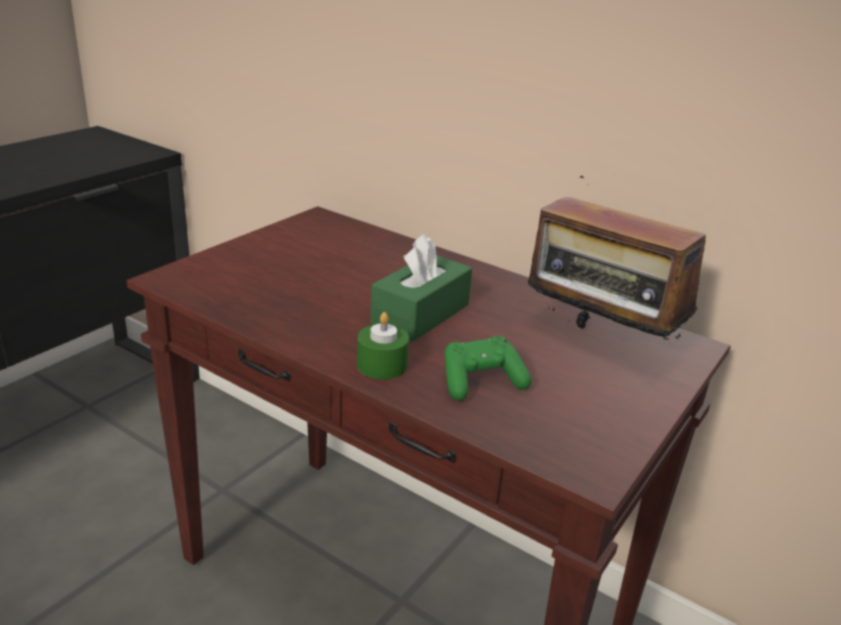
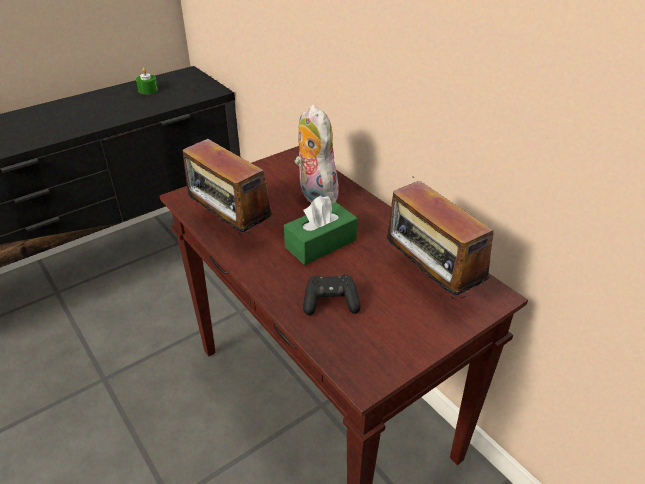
camera: 20 degrees right, 10 degrees up
(271, 310) = (230, 229): none -> radio
(374, 259) = (314, 194): none -> plush toy
(382, 365) = (276, 280): green candle -> green candle (148, 90)
(481, 382) = (331, 303): green game controller -> black game controller

